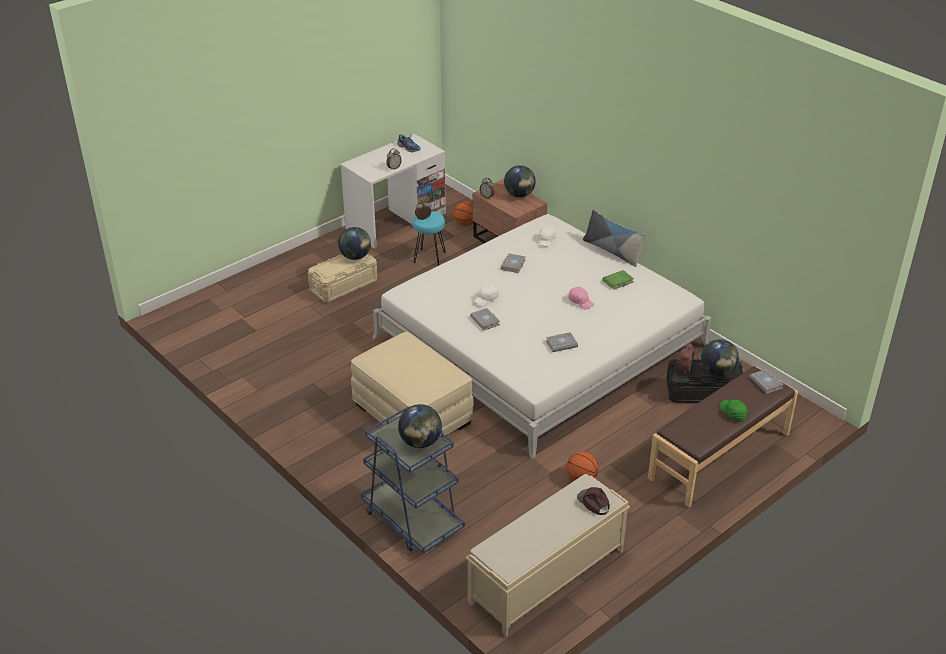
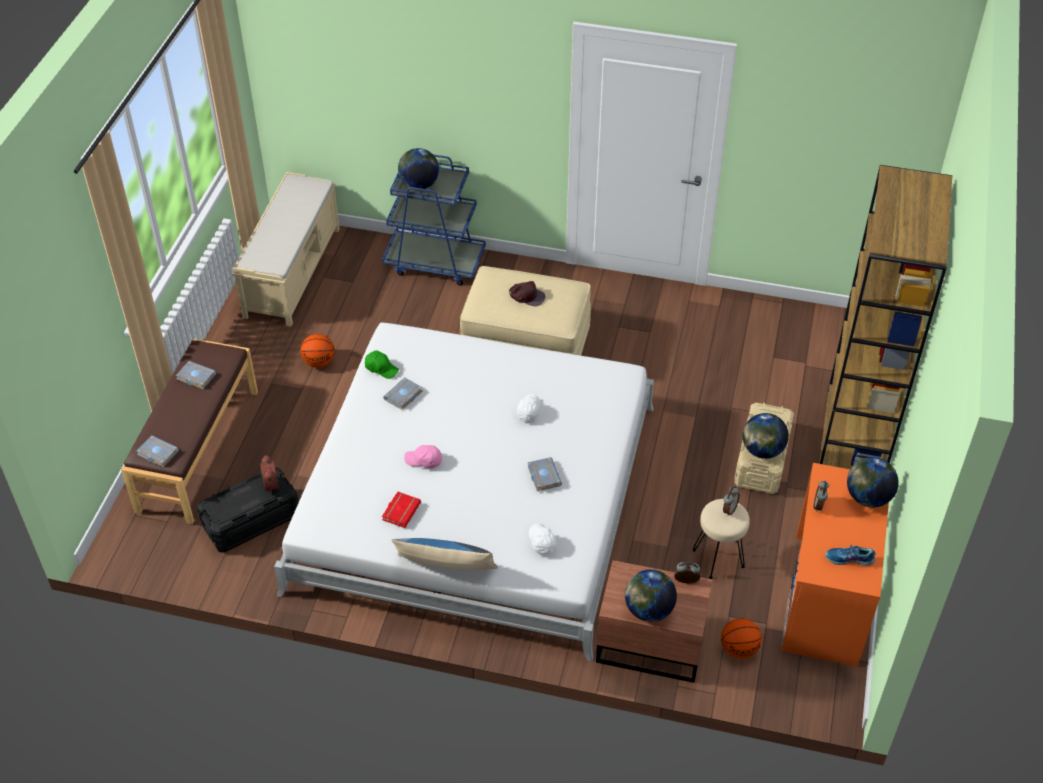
camera: 145 degrees right, 10 degrees up
(278, 271) = (854, 440): none -> brown bookcase
(396, 222) = (826, 598): white desk -> orange desk
(429, 257) = (718, 557): turquoise stool -> beige stool
(486, 321) = (503, 384): grey book -> grey book (195, 377)
(593, 502) = (261, 253): brown cap -> brown cap (527, 296)
(618, 282) = (400, 511): green book -> red book
(717, 372) = (232, 498): globe -> globe (867, 498)
(733, 413) = (179, 400): green cap -> green cap (381, 368)

